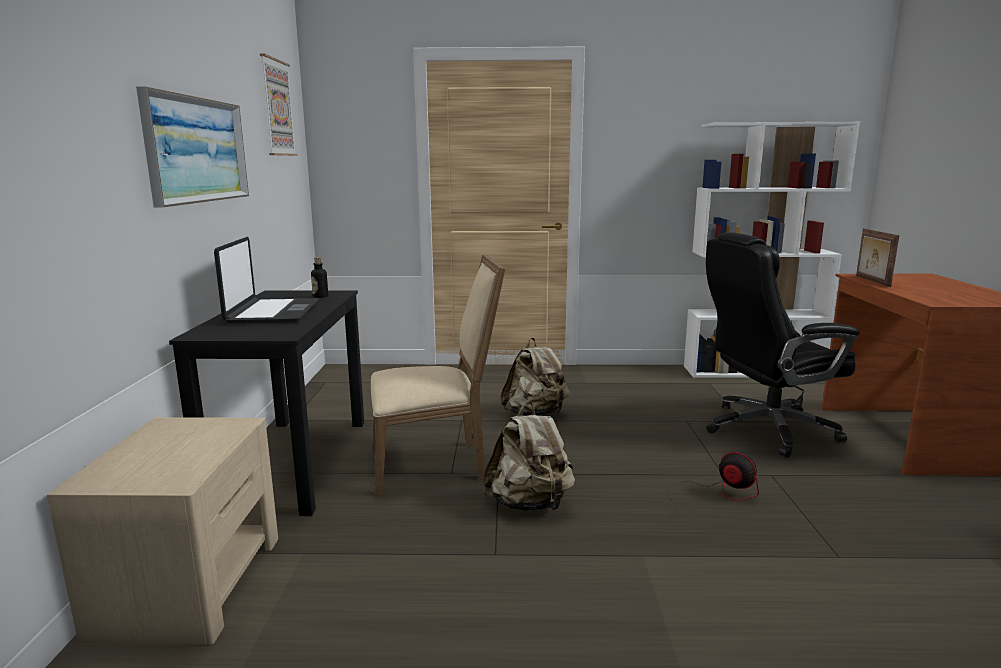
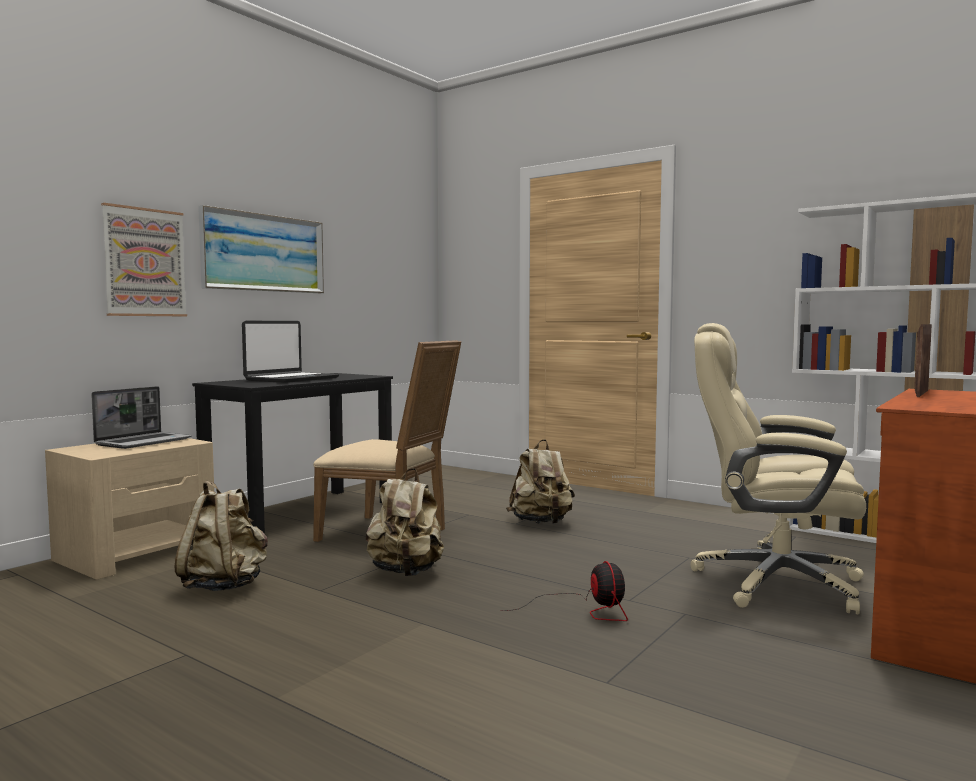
camera: 35 degrees right, 10 degrees down
(170, 439) = (144, 442): none -> laptop
(277, 108) = (390, 228): picture -> picture (144, 262)
(320, 296) = (353, 376): bottle -> none
(391, 587) = (225, 585): none -> beige backpack
(766, 429) = (773, 583): black office chair -> beige office chair

